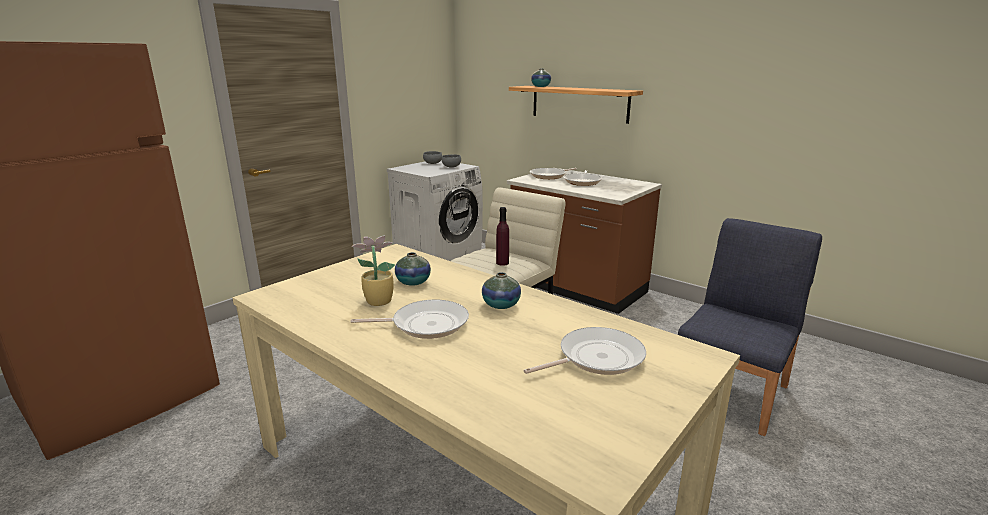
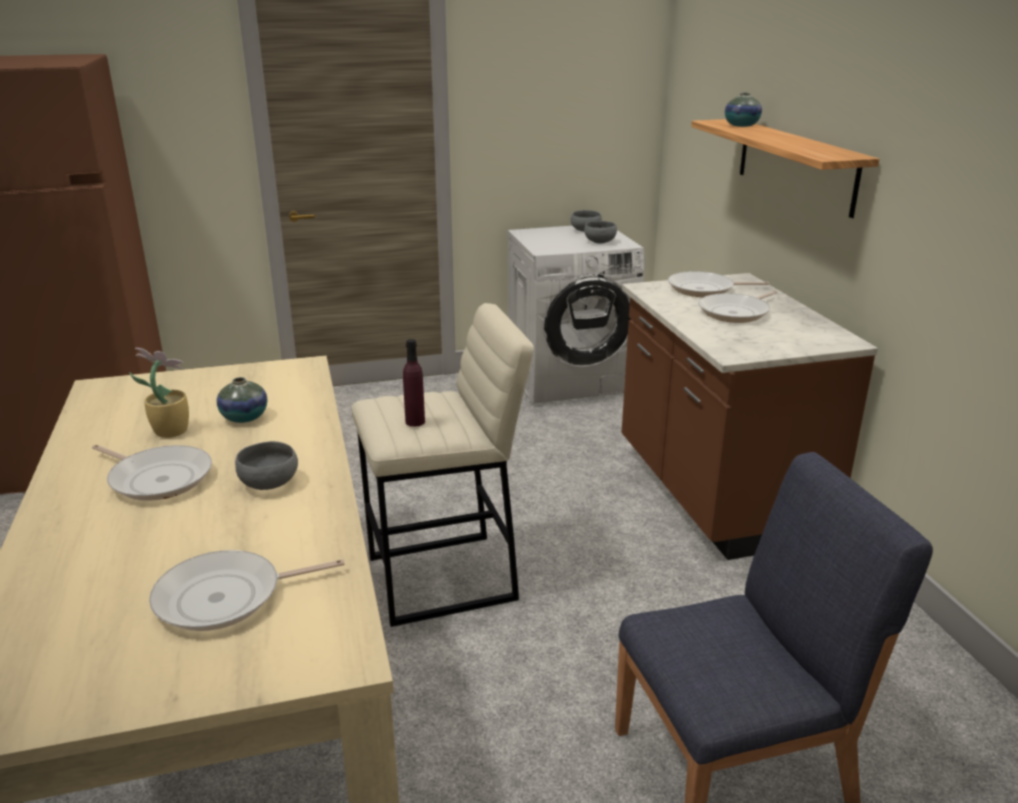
camera: 35 degrees right, 5 degrees up
(501, 305) = (270, 483): vase -> grey bowl
(596, 358) = (226, 597): frying pan -> frying pan turned 150 degrees clockwise

